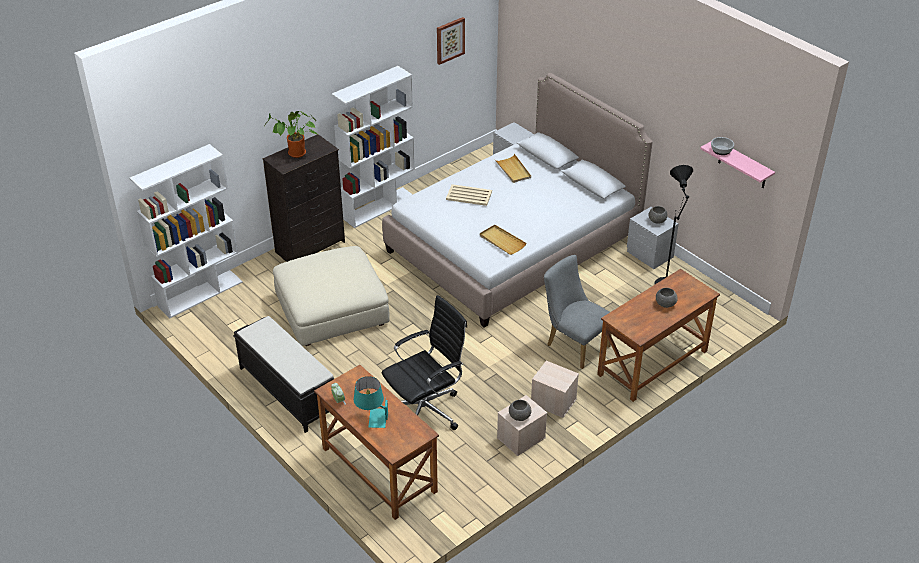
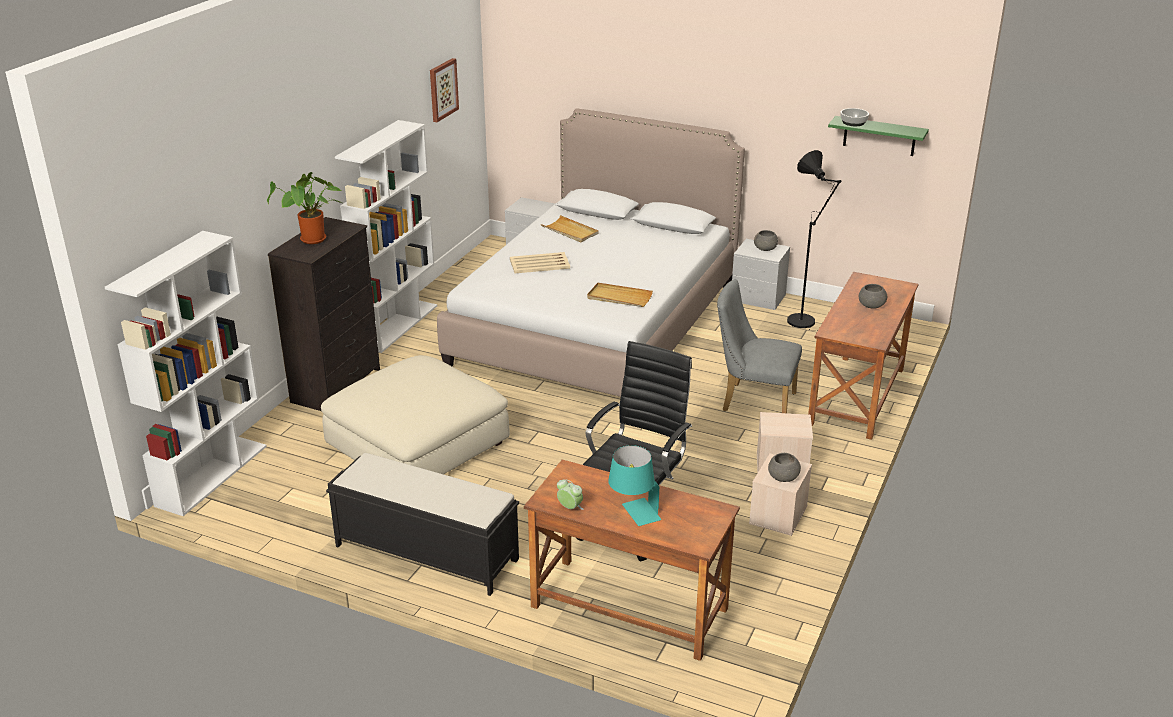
camera: 25 degrees left, 10 degrees down
(742, 165) = (879, 136): pink shelf -> green shelf

